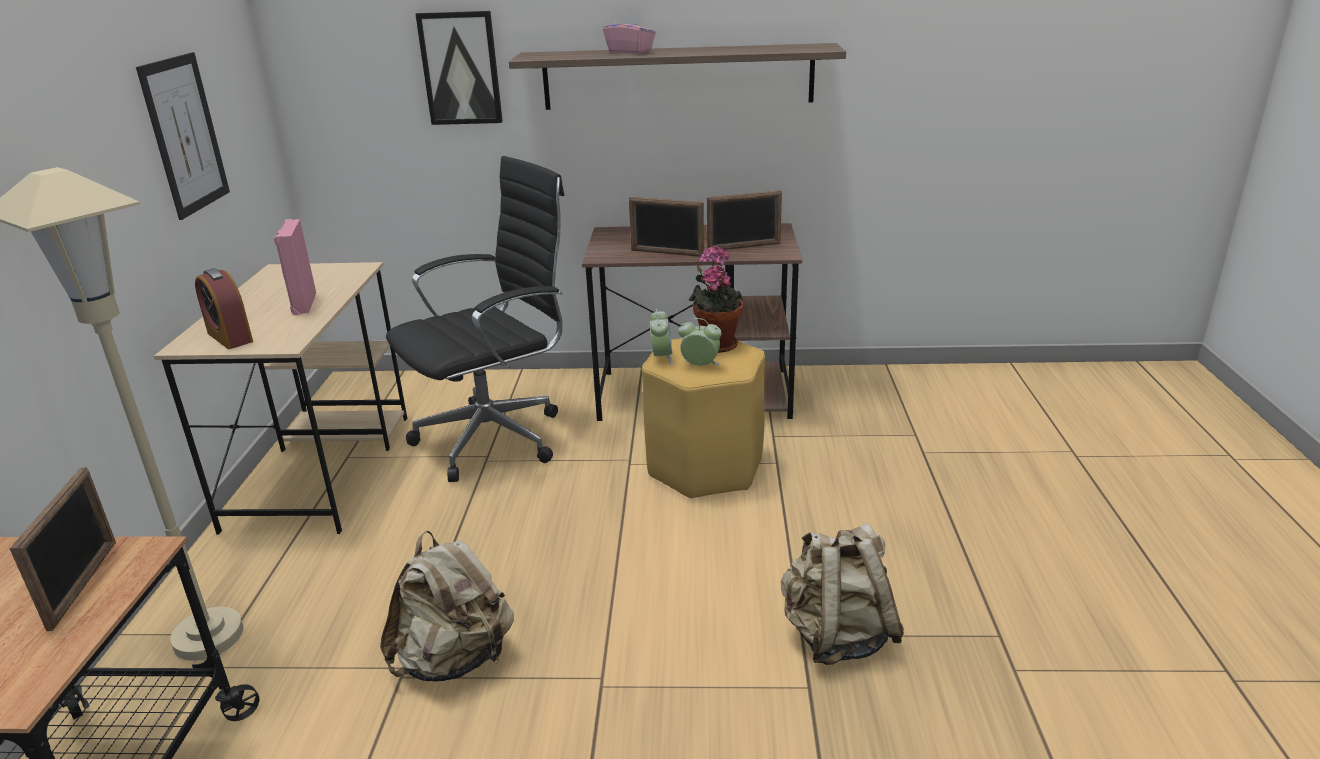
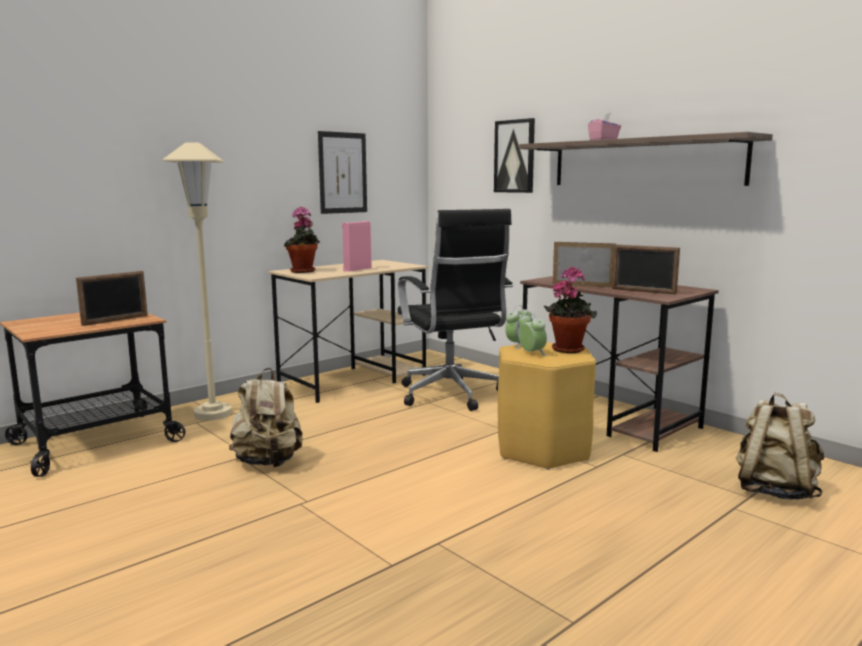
camera: 45 degrees right, 15 degrees down
(230, 337) = (303, 271): alarm clock -> potted plant
(497, 437) = (452, 396): black office chair -> black office chair turned 60 degrees clockwise
(667, 253) = (582, 285): picture frame -> picture frame turned 135 degrees clockwise
(836, 636) = (456, 555): beige backpack -> beige backpack (774, 490)

